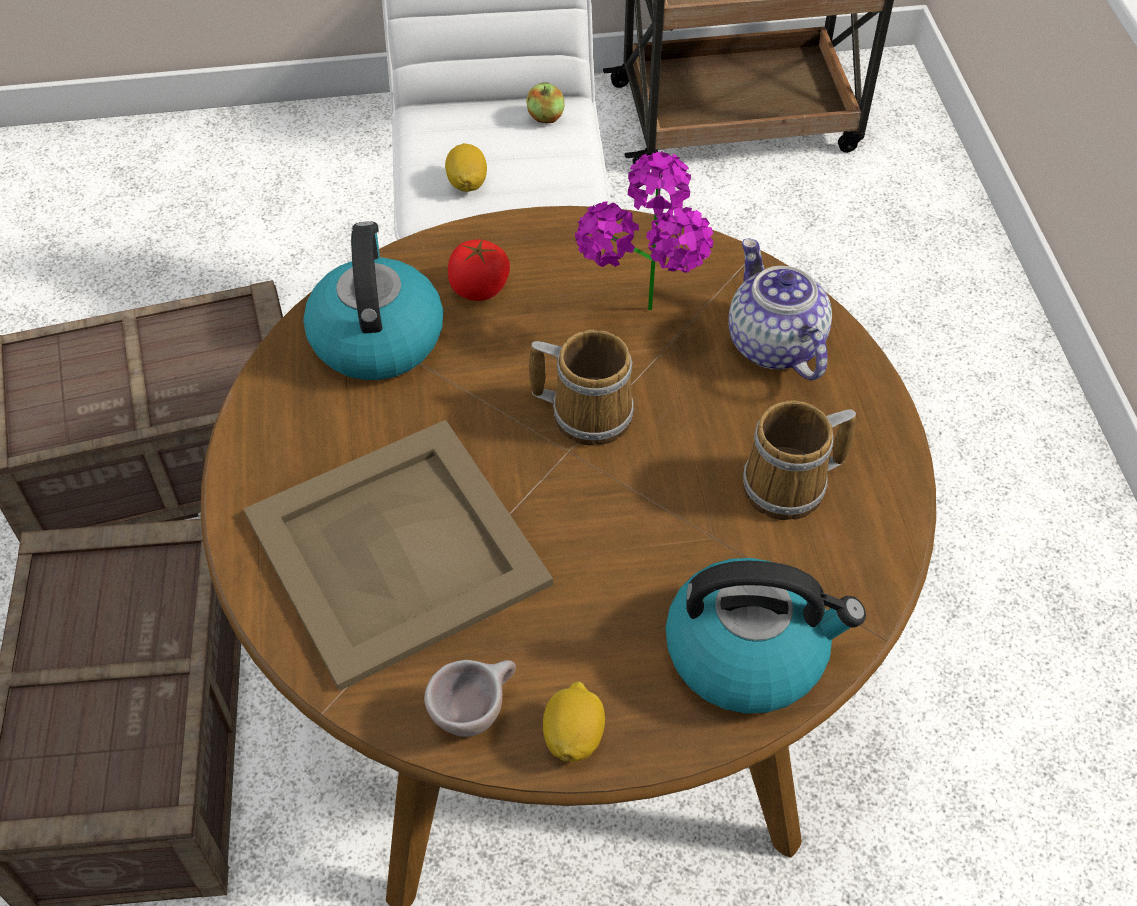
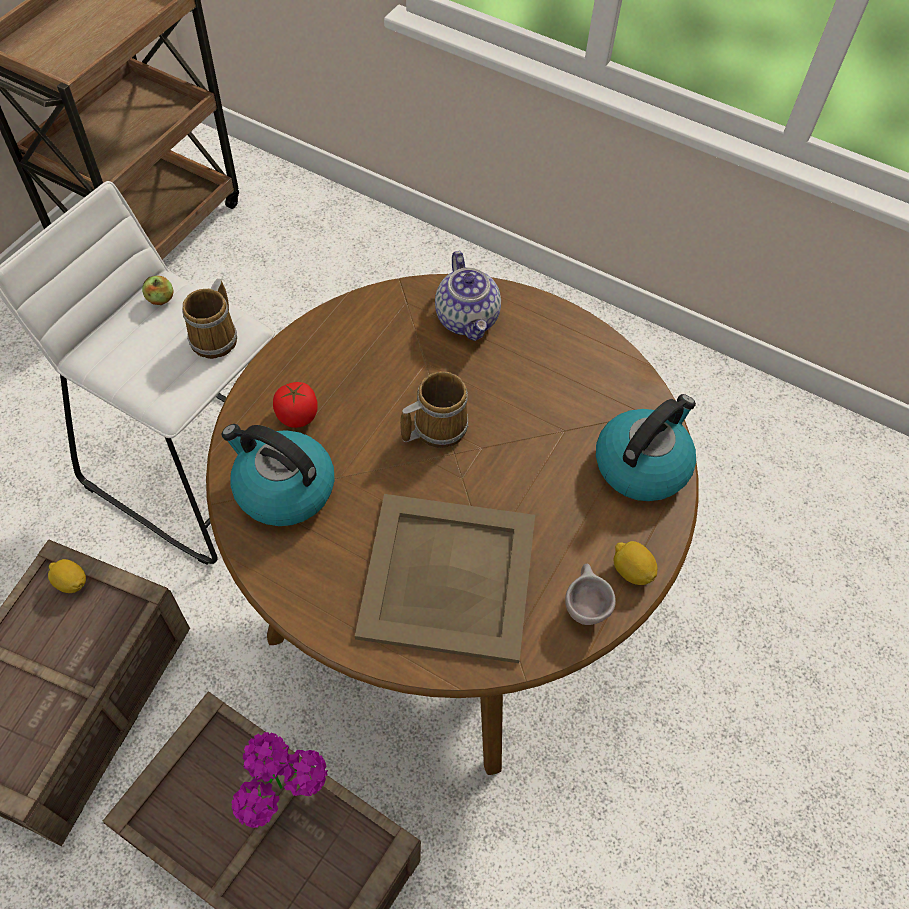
camera: 55 degrees left, 5 degrees up
(467, 183) = (170, 371): lemon -> lemon (71, 582)
(644, 326) = (402, 362): potted plant -> potted plant (290, 802)
(773, 344) = (468, 319): teapot -> teapot turned 120 degrees counterclockwise
(791, 487) = (562, 378): mug -> mug (216, 337)

